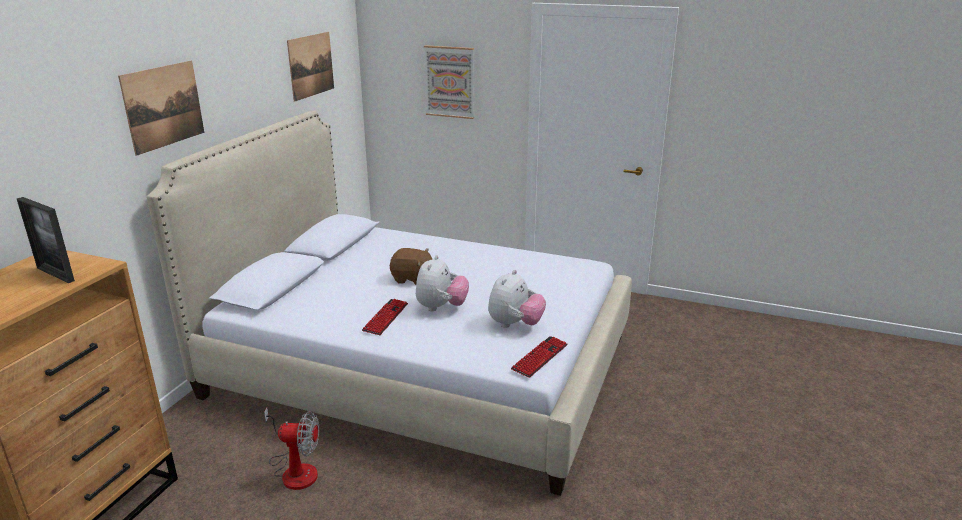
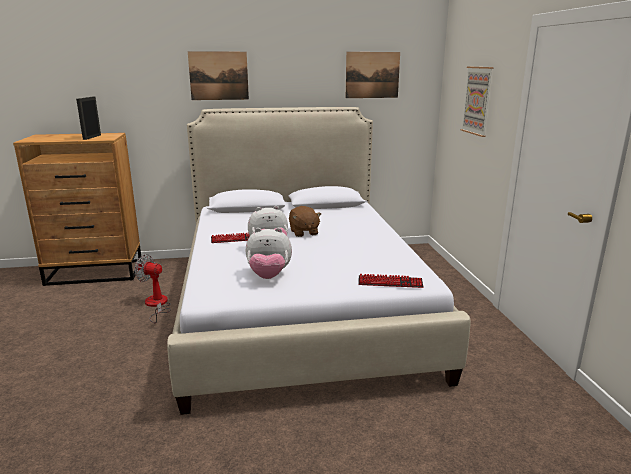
camera: 60 degrees right, 5 degrees down
(295, 469) = (156, 305): fan -> fan turned 135 degrees clockwise
(540, 357) = (223, 296): keyboard -> keyboard (390, 282)

